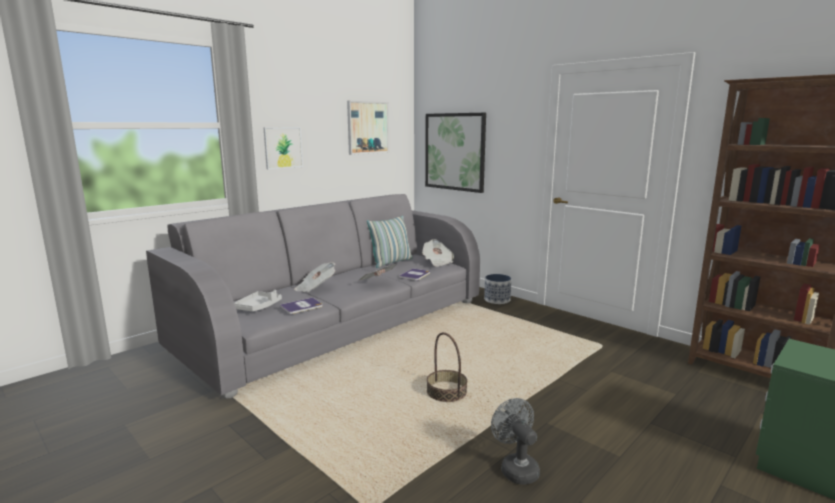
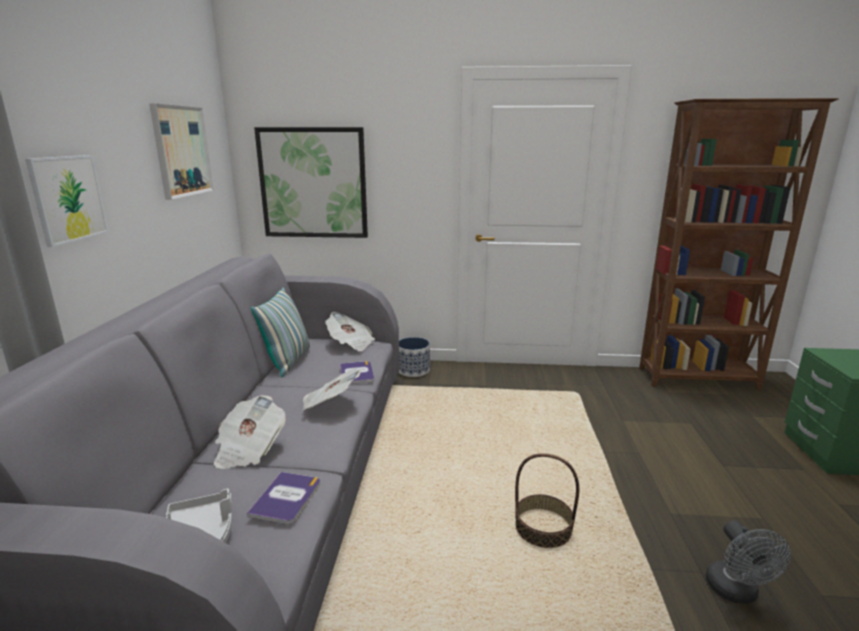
camera: 40 degrees left, 5 degrees up
(516, 468) = (736, 593): grey fan -> grey fan turned 120 degrees counterclockwise

